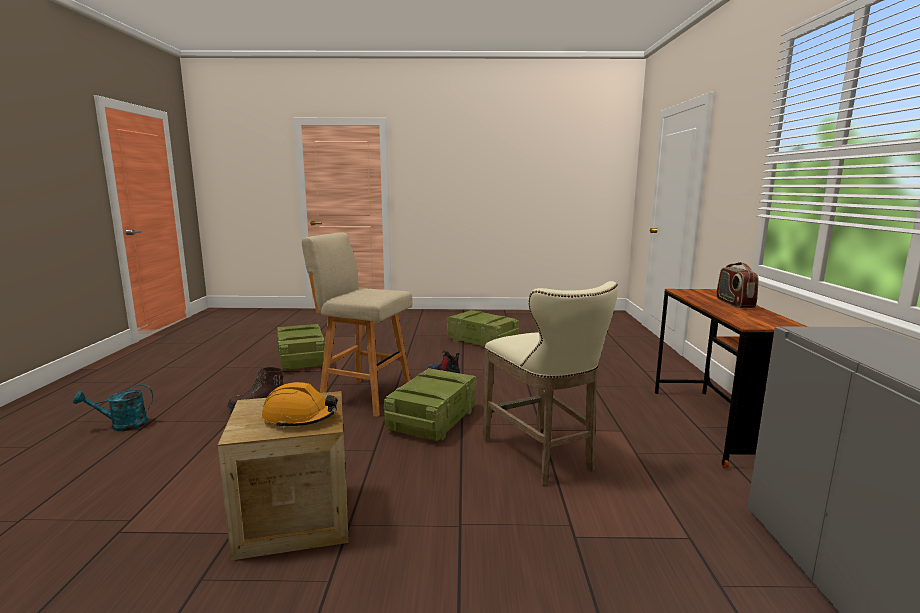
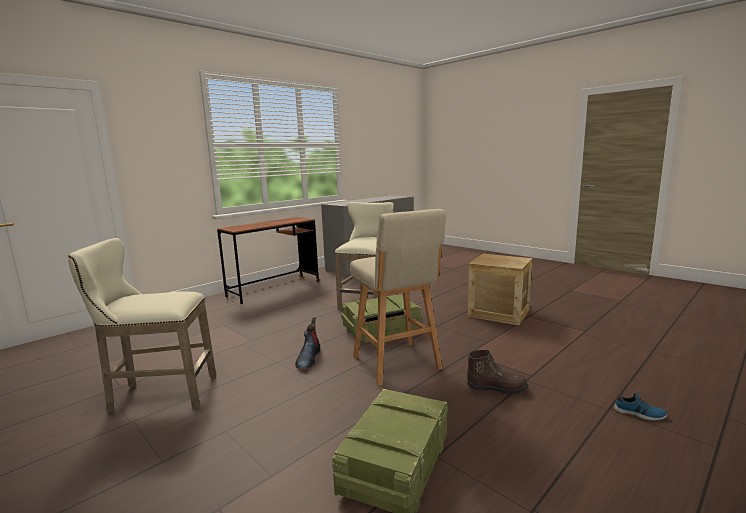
camera: 135 degrees left, 0 degrees up
(122, 425) = (639, 414): turquoise watering can -> shoe
(299, 418) = (496, 258): orange hard hat -> none
(483, 341) = (158, 394): crate -> beige stool
(734, 303) = (261, 223): radio -> none

